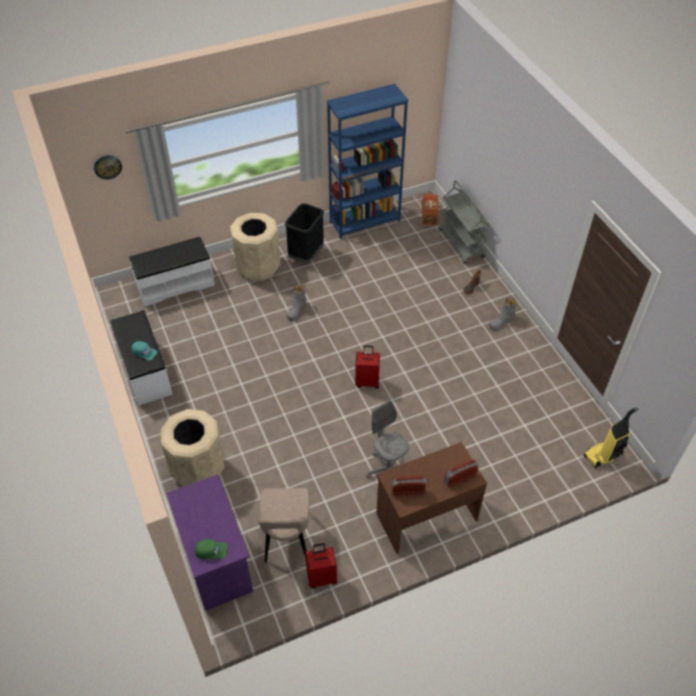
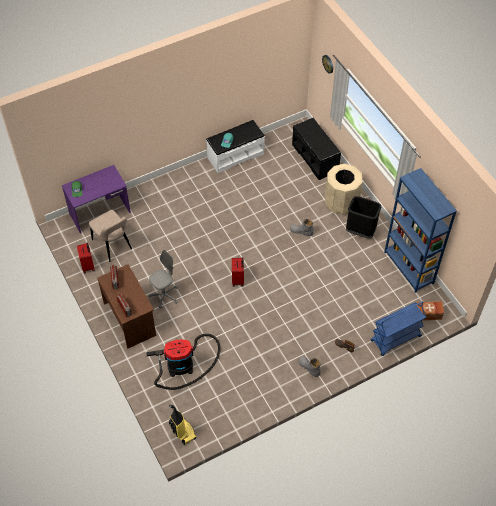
camera: 85 degrees right, 5 degrees up
(175, 285) = (315, 158): white bench -> black bench
(198, 468) = (161, 195): beige trash can -> none
(286, 539) = (113, 246): beige chair -> beige chair turned 120 degrees counterclockwise
(461, 244) = (395, 339): grey cart -> blue cart
(502, 451) = (183, 365): none -> vacuum cleaner

